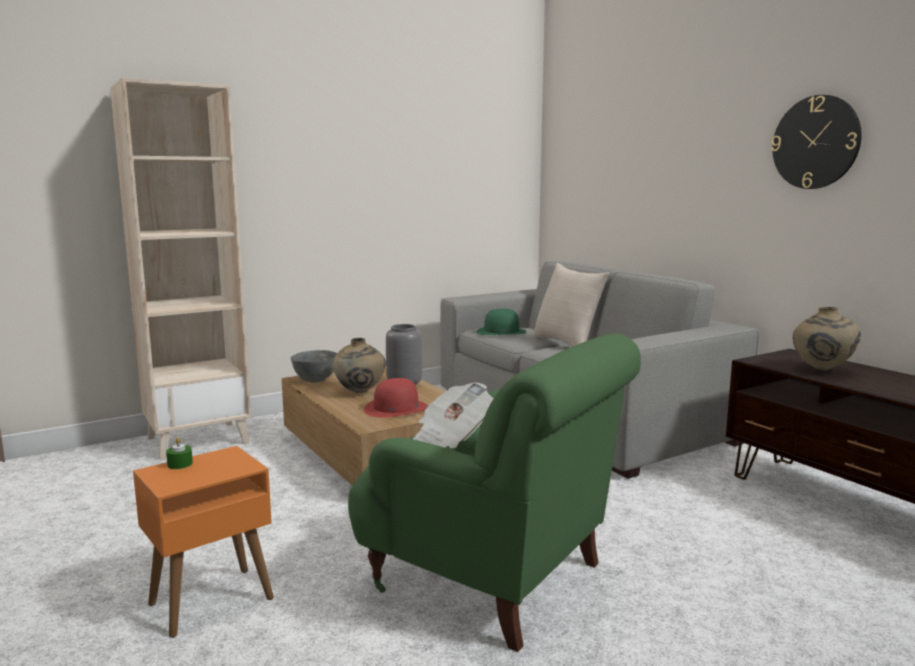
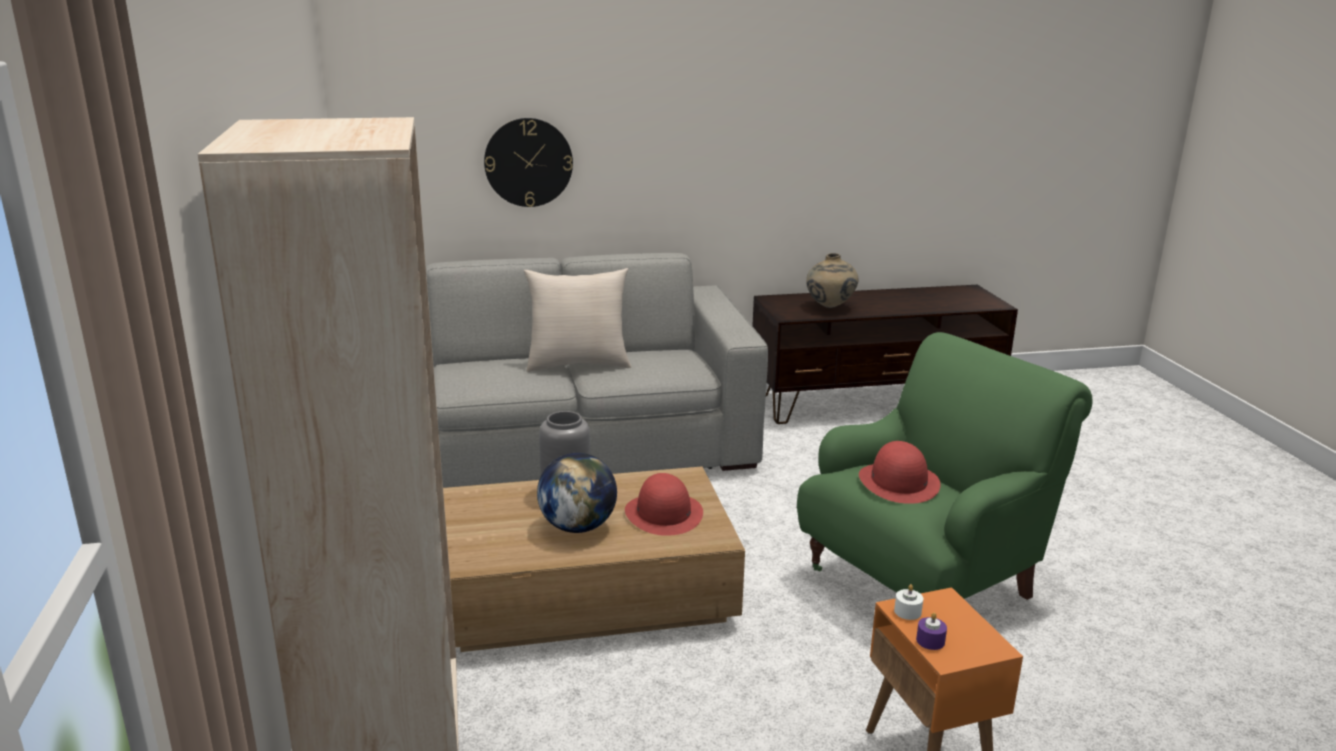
camera: 70 degrees left, 10 degrees up
(180, 464) = (930, 641): green candle -> purple candle
(223, 455) = (907, 611): none -> white candle
(315, 380) = (485, 553): grey bowl -> none
(360, 392) = (577, 527): beige vase -> globe
(451, 437) = (899, 482): newspaper -> red hat
(501, 332) = (486, 381): green hat -> none
(815, 142) = (761, 103): wall clock -> wall clock (528, 162)

